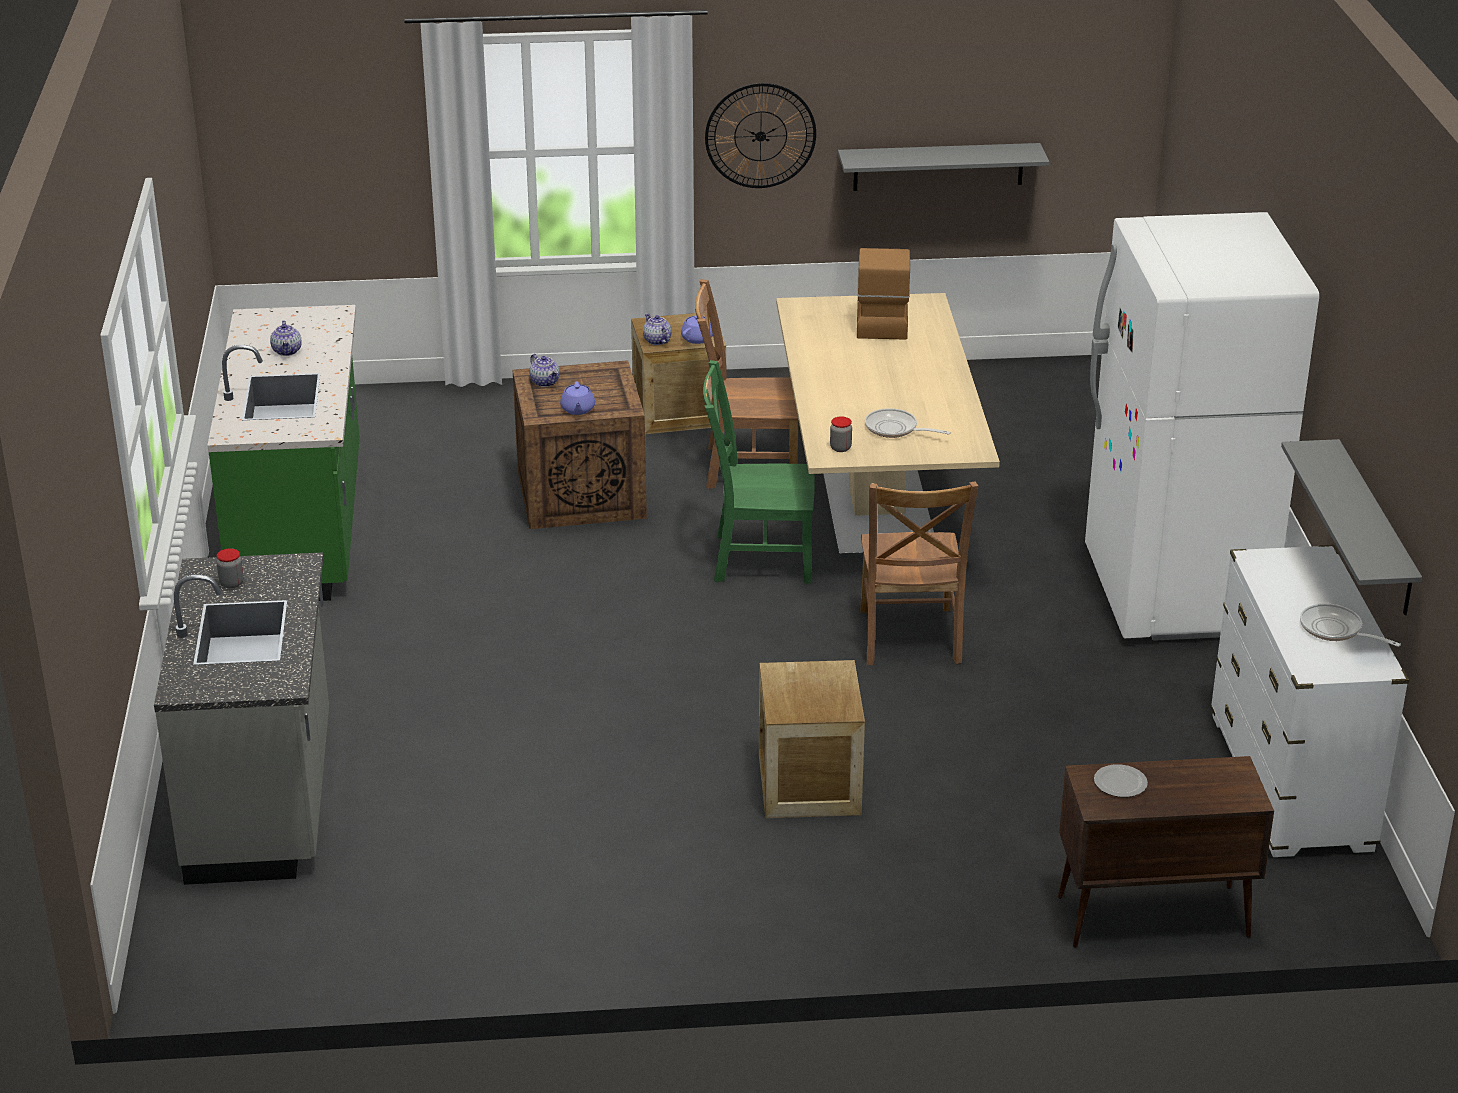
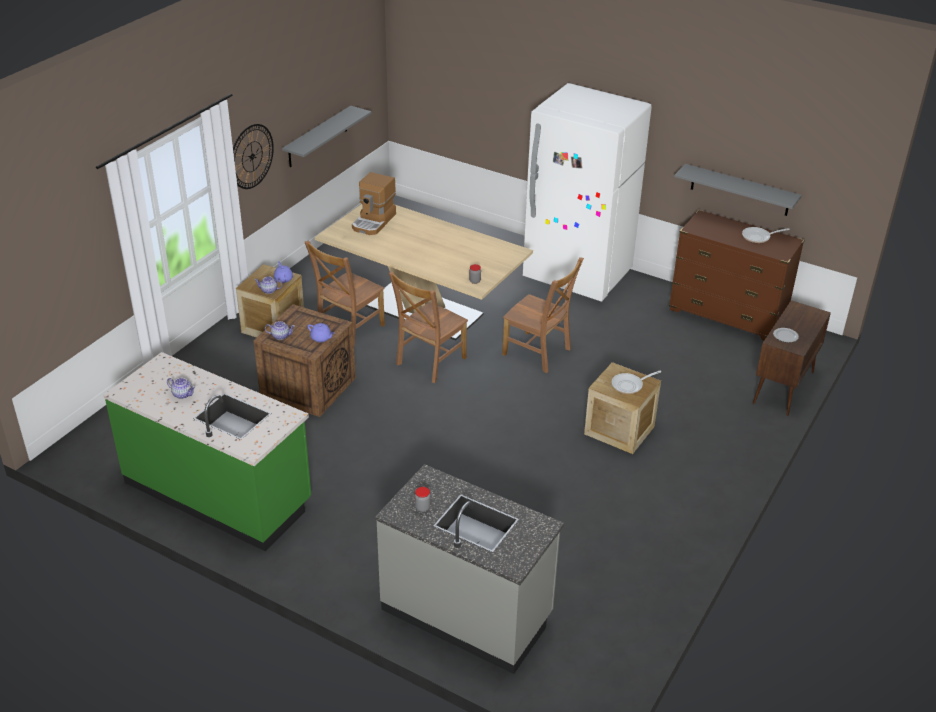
camera: 55 degrees left, 5 degrees up
(758, 558) = (429, 362): green chair -> brown chair
(880, 320) = (374, 222): coffee machine -> coffee machine turned 105 degrees counterclockwise
(895, 429) = (475, 261): frying pan -> frying pan (629, 385)
(1290, 783) = (727, 315): white dresser -> brown dresser

